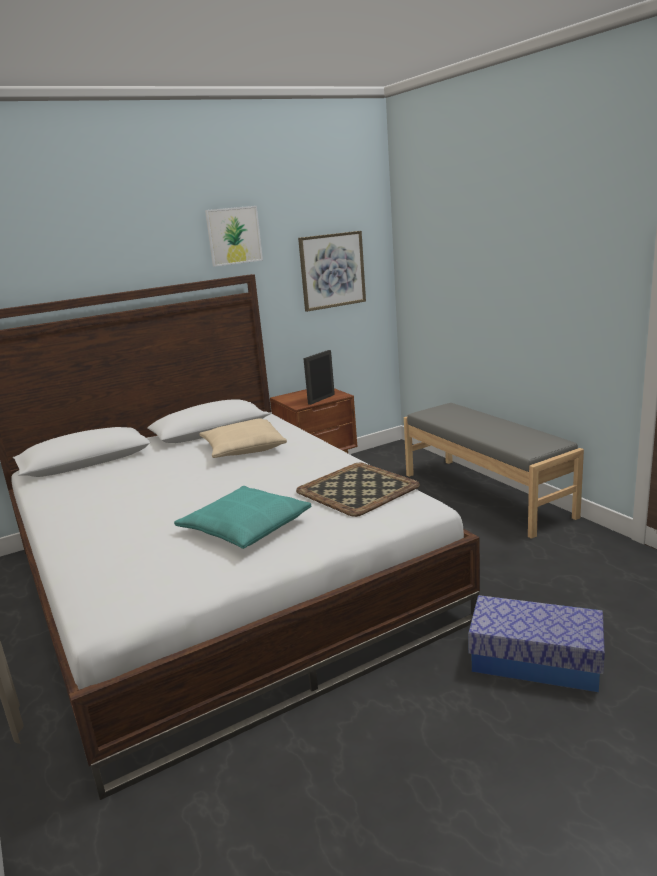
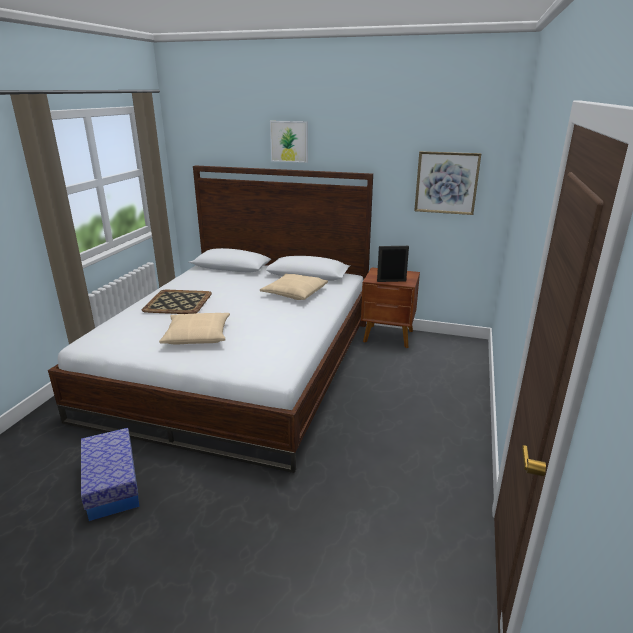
camera: 45 degrees right, 5 degrees up
(234, 236) = (365, 142): picture -> picture (289, 141)
(245, 527) = (197, 335): turquoise pillow -> beige pillow
(357, 489) = (276, 346): tray -> tray (177, 302)
(486, 494) = (460, 408): grey bench -> none
(535, 660) = (273, 515): storage box -> storage box (112, 484)

